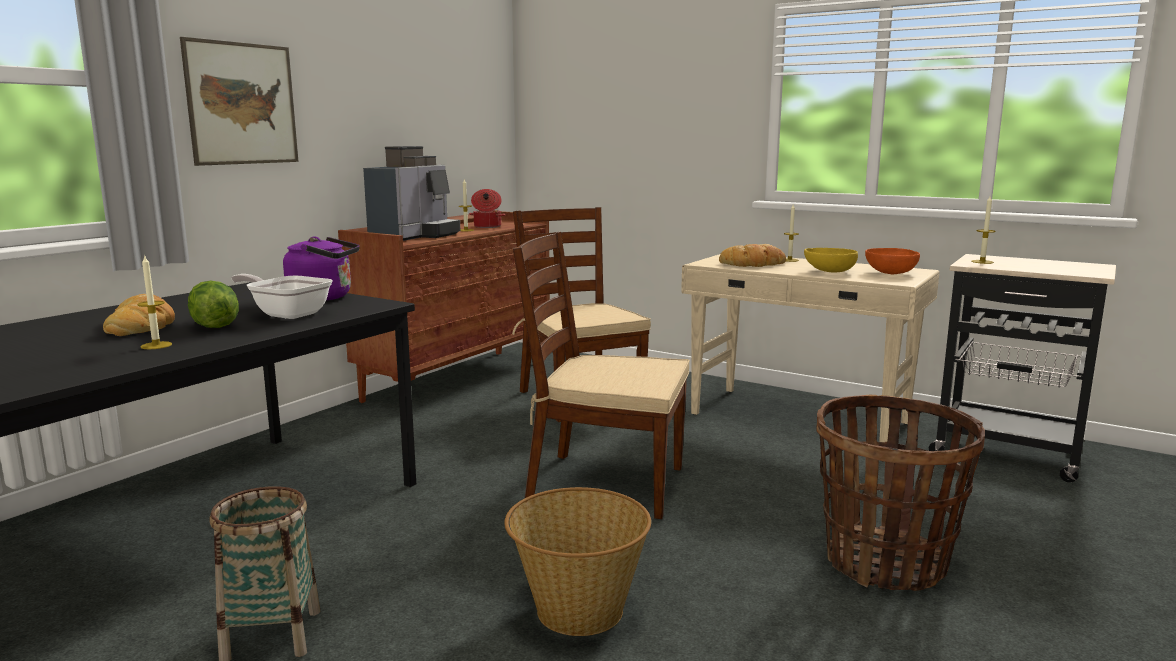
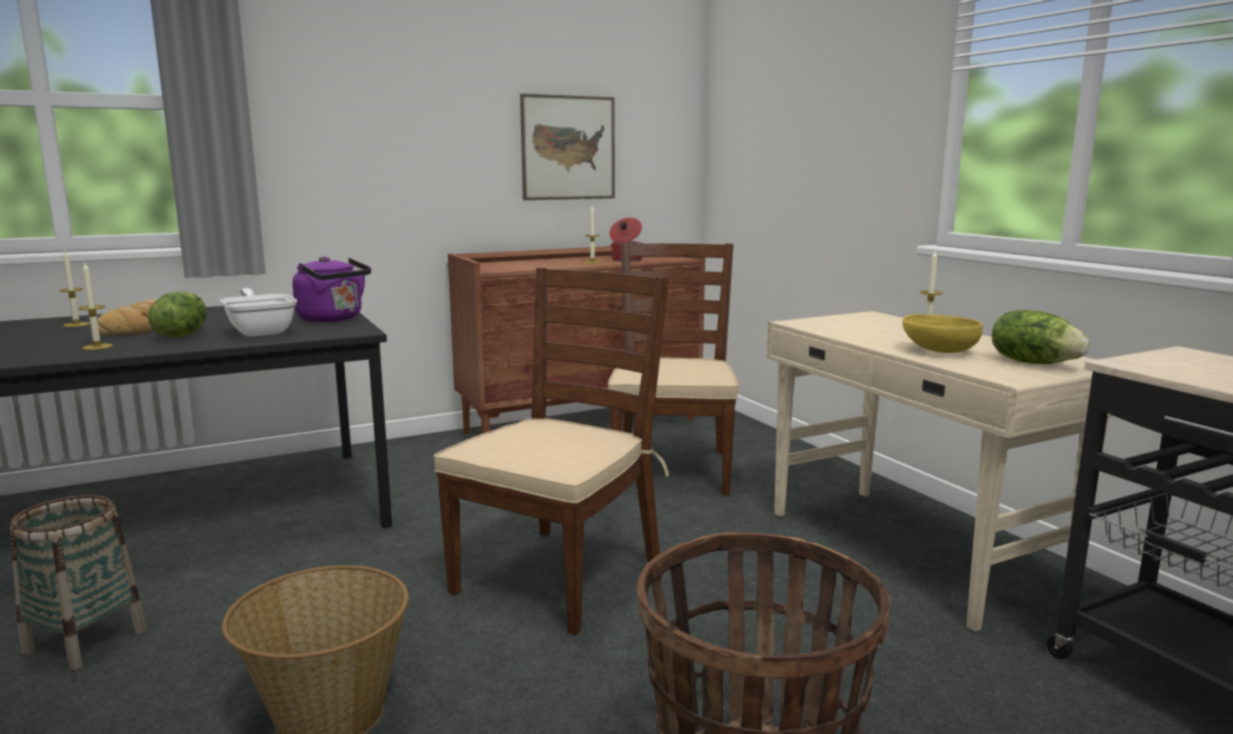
camera: 30 degrees right, 0 degrees up
(242, 104) = (341, 124): picture -> picture (568, 148)
(415, 236) = (526, 264): coffee machine -> none
(604, 484) = (559, 575): brown chair -> brown chair turned 75 degrees clockwise
(753, 264) = (861, 329): bread -> none
(890, 273) = (1033, 363): orange bowl -> lettuce
(982, 262) = (1164, 361): candle -> candle (76, 324)

